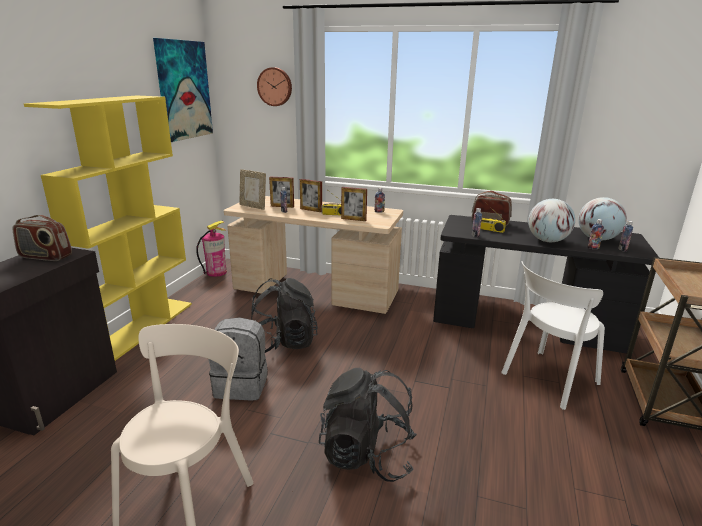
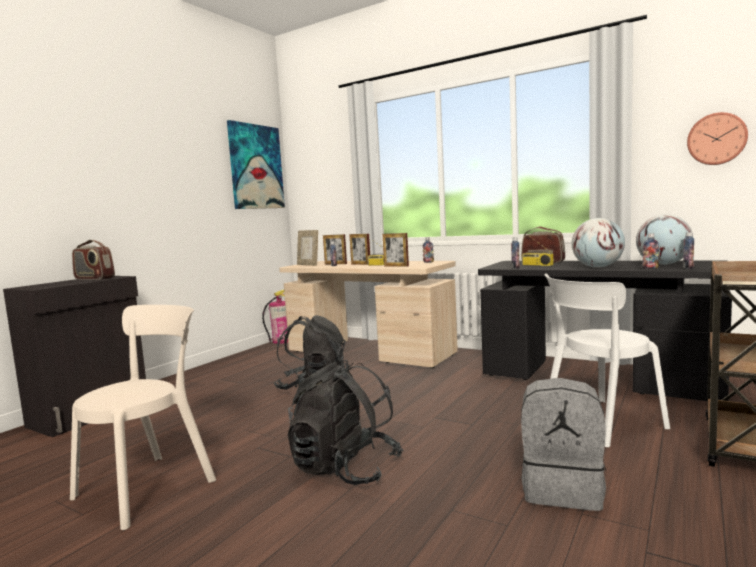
camera: 15 degrees right, 15 degrees down
(142, 327) = (191, 374): yellow bookcase -> none
(242, 385) = (253, 414): grey backpack -> grey backpack (562, 488)
(275, 86) = (337, 159): wall clock -> wall clock (716, 139)

